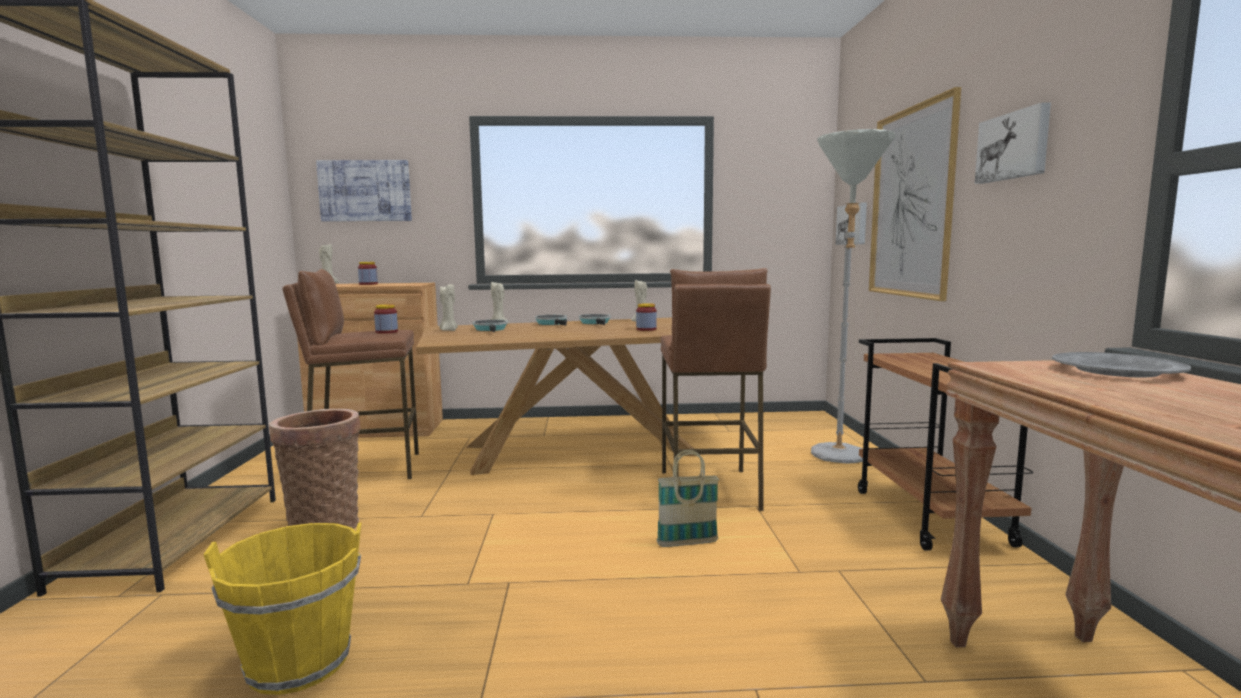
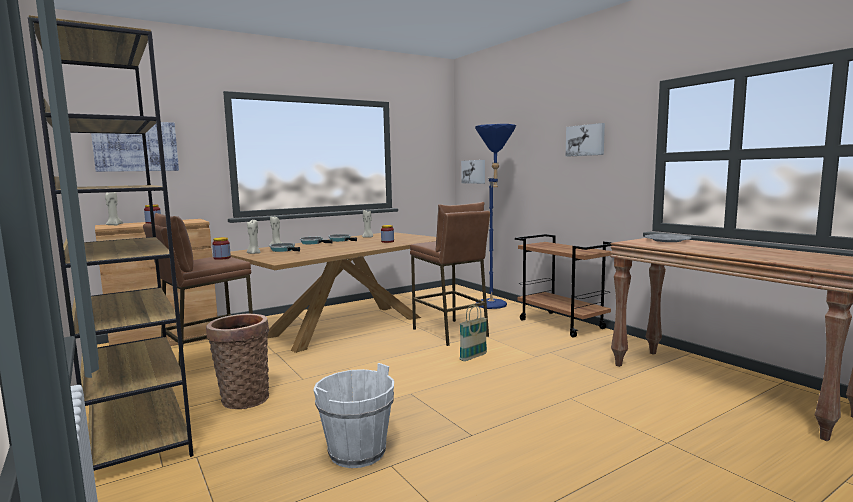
camera: 30 degrees left, 0 degrees up
(299, 663) = (357, 452): yellow bucket -> white bucket
(840, 459) = (494, 307): grey floor lamp -> blue floor lamp
(911, 203) = (520, 162): picture -> none

